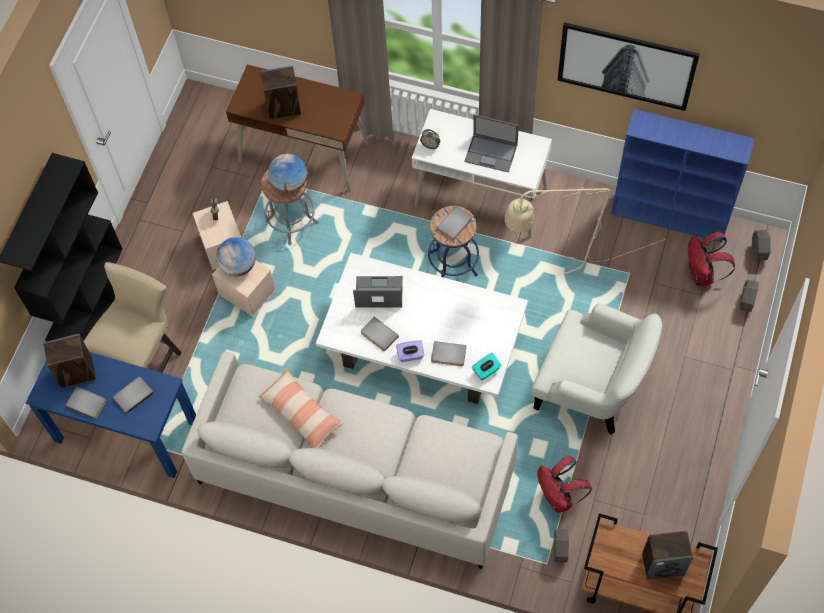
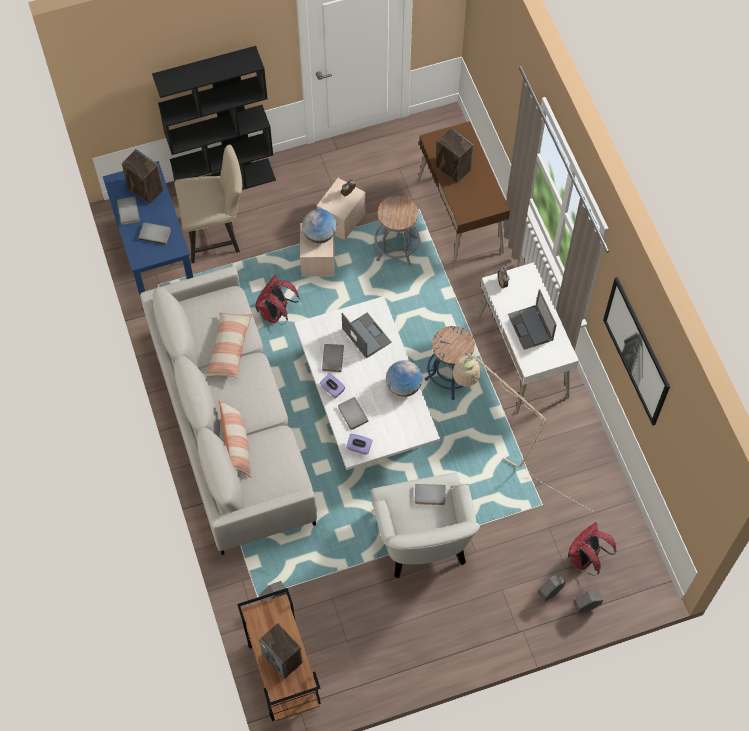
camera: 50 degrees right, 0 degrees up
(289, 184) = (399, 216): globe -> globe (403, 386)
(407, 470) = (237, 445): none -> pillow
(455, 224) = (454, 345): grey book -> grey book (430, 496)
(486, 371) = (359, 448): turquoise tissue box -> purple tissue box
(559, 497) = (316, 572): red backpack -> red backpack (276, 313)
(670, 216) = (619, 503): blue bookcase -> none
(758, 252) = (639, 588): grey planter -> grey planter (549, 592)

